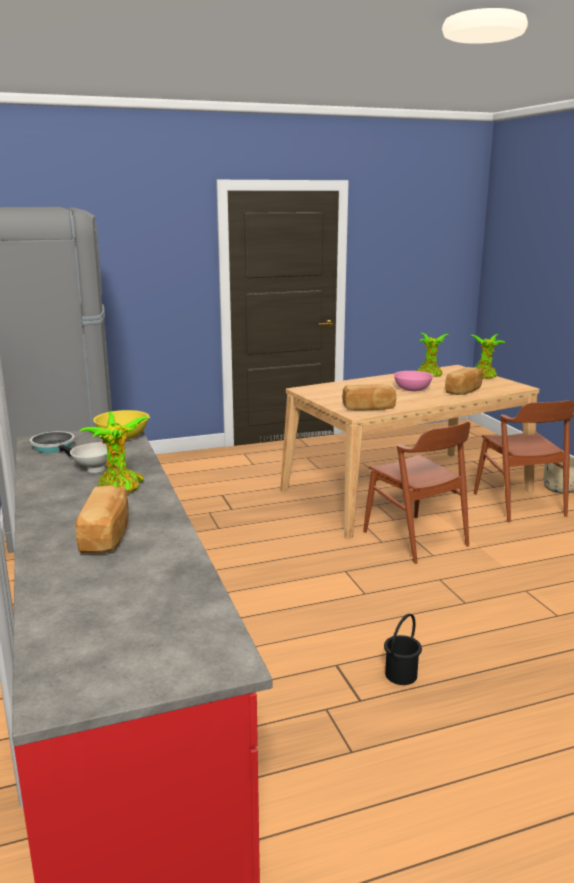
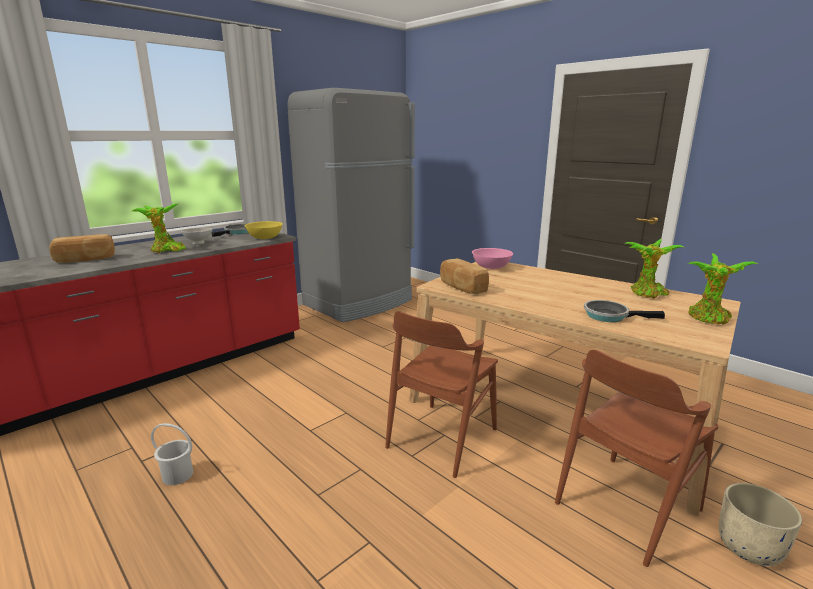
camera: 65 degrees right, 0 degrees up
(400, 675) = (178, 475): black bucket -> white bucket
(412, 389) = (566, 294): pink bowl -> pink bowl (491, 267)
(464, 391) = (609, 316): bread -> frying pan

